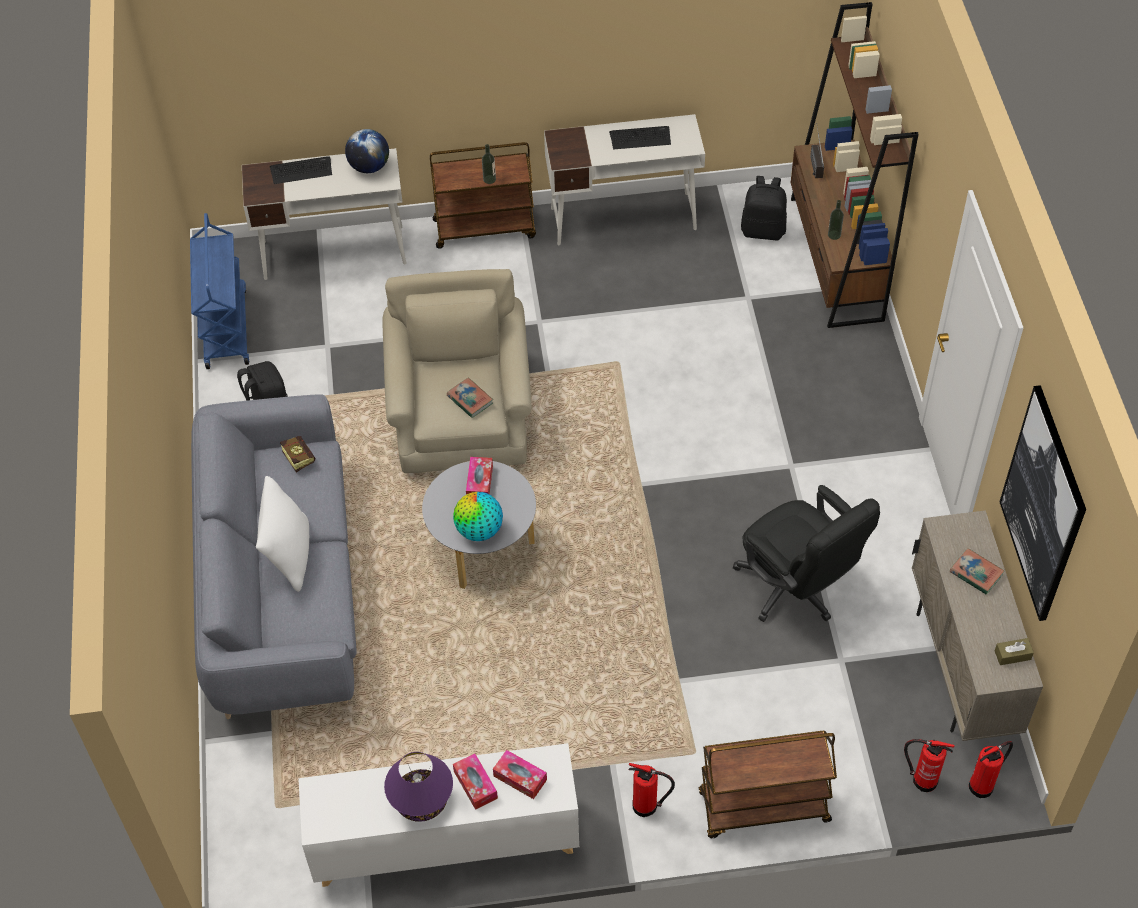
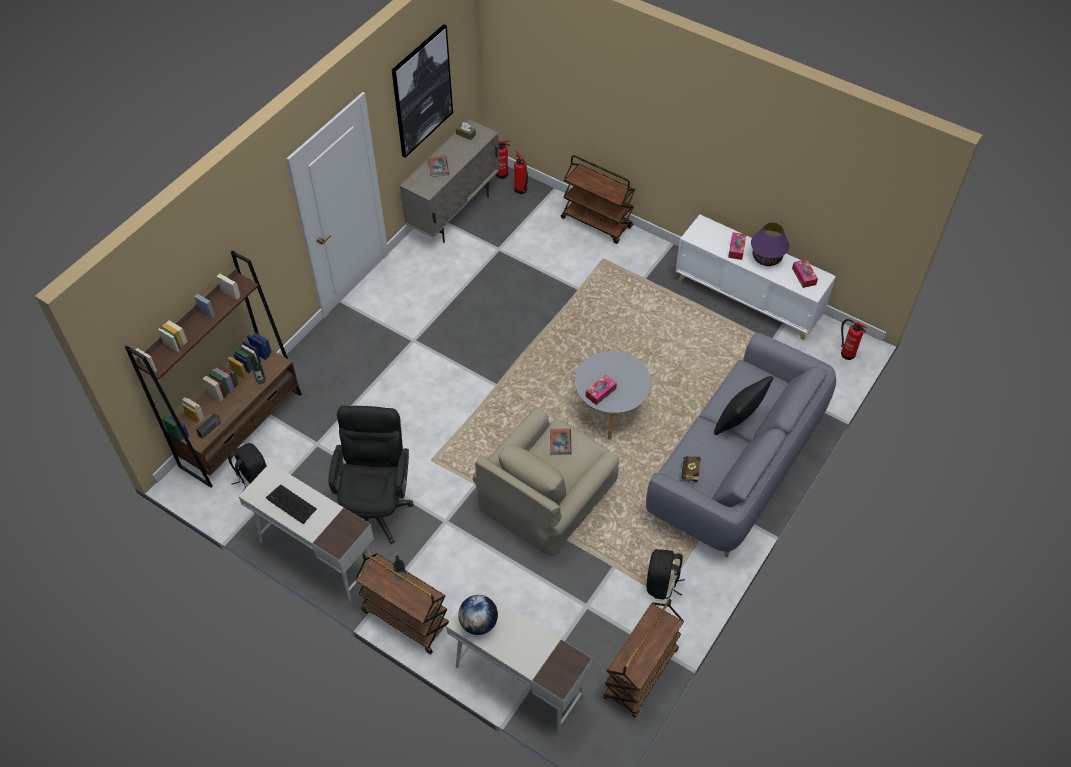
camera: 140 degrees left, 0 degrees up
(225, 327) = (641, 674): blue cart -> brown cart
(289, 556) = (738, 421): white pillow -> black pillow
(301, 170) = (526, 658): keyboard -> none
(479, 530) = (625, 368): globe -> none
(520, 778) = (714, 239): tissue box -> tissue box (804, 276)
(647, 806) = (645, 254): fire extinguisher -> fire extinguisher (847, 353)
(796, 590) = (482, 287): black office chair -> black office chair (376, 505)

